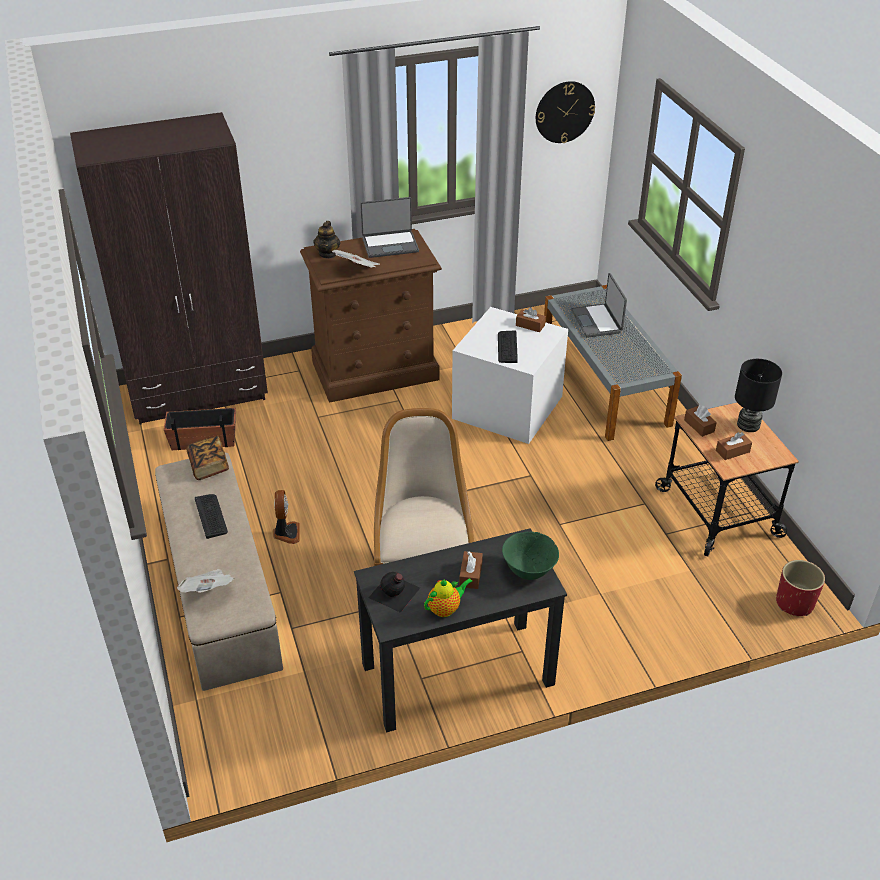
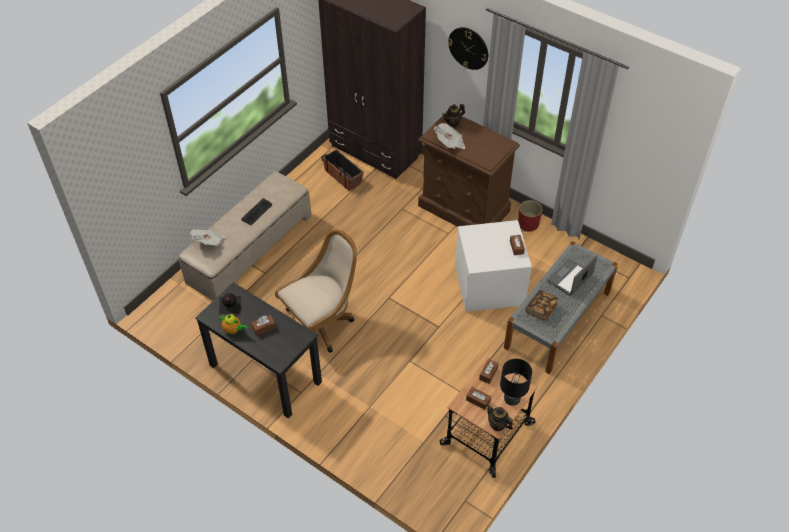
camera: 55 degrees right, 10 degrees up
(209, 466) = (290, 189): book -> book (541, 309)
(286, 533) = (305, 250): fan -> none
(390, 244) = (489, 142): laptop -> none
(507, 347) = (484, 248): keyboard -> none
(528, 570) = (285, 349): green bowl -> none
(564, 112) = (647, 133): wall clock -> wall clock (468, 48)
(778, 452) = (497, 424): none -> teapot
(795, 603) = (439, 507): red planter -> red planter (528, 224)

